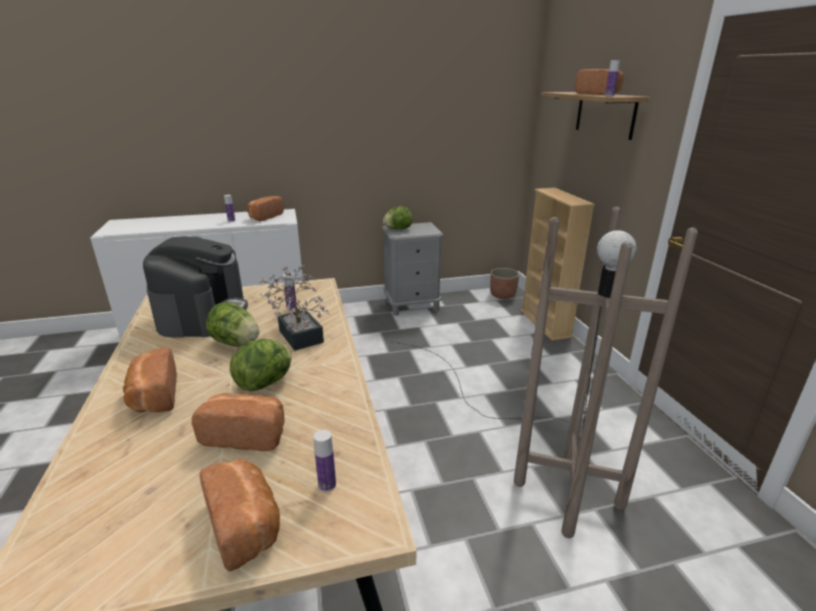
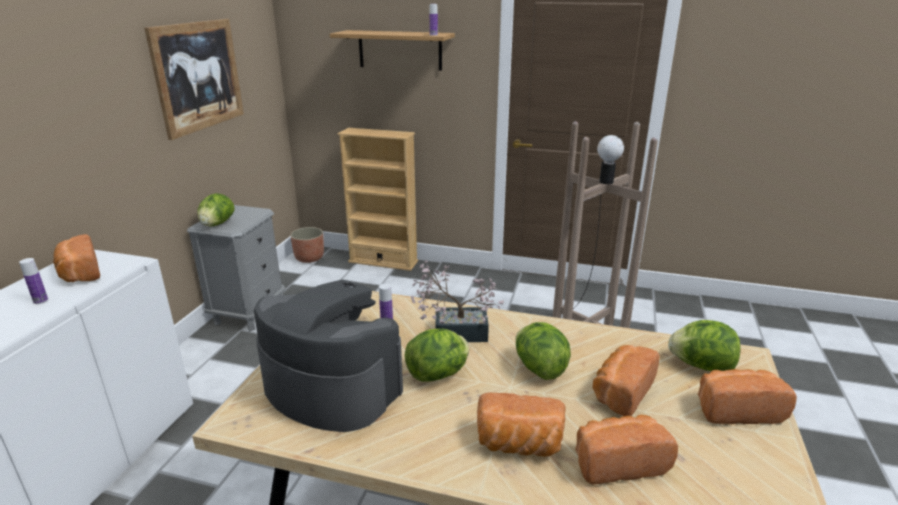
camera: 60 degrees left, 0 degrees up
(327, 485) = (700, 366): bottle -> lettuce
(427, 118) = (198, 76): none -> picture
(599, 94) = (403, 32): bread -> bread (617, 462)

